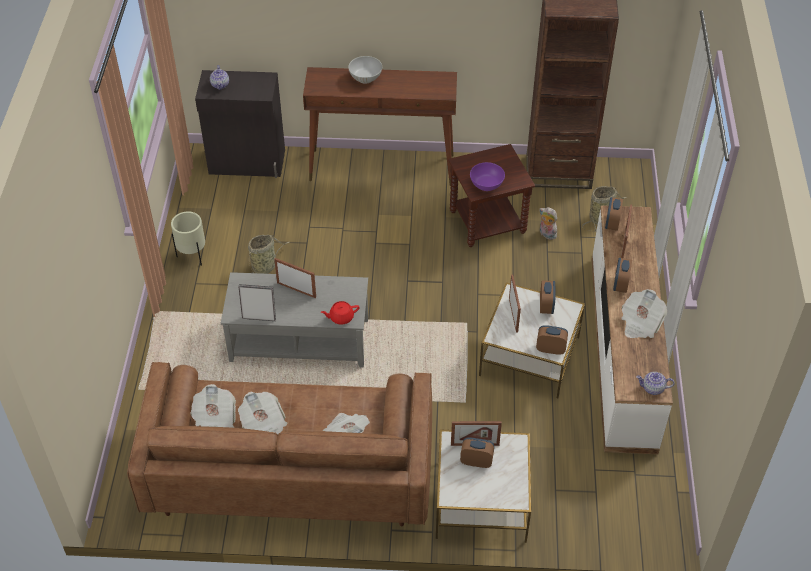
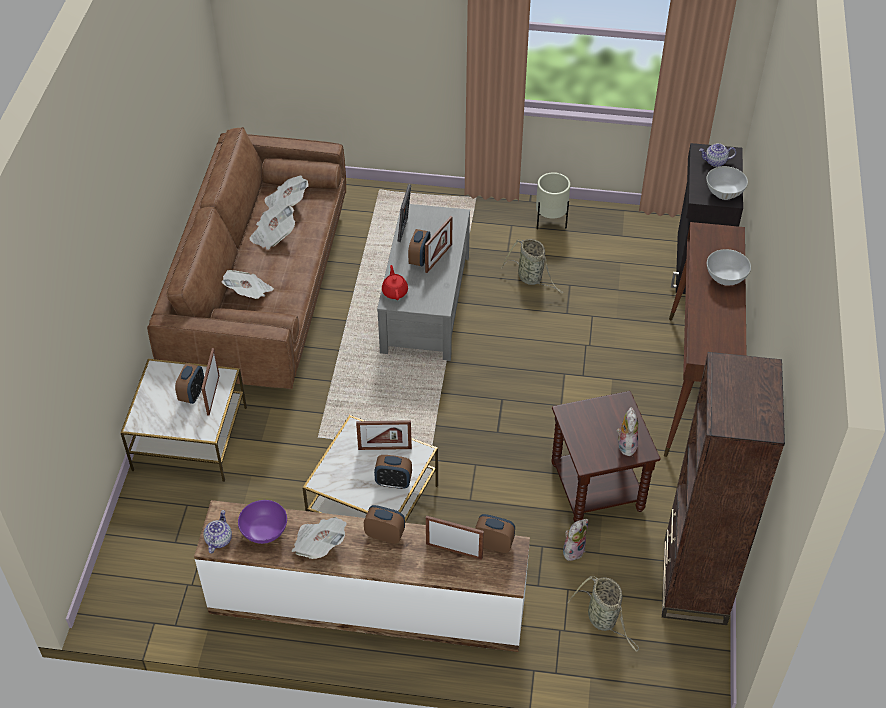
camera: 95 degrees right, 0 degrees up
(259, 81) = (724, 193): none -> white bowl
(486, 185) = (579, 424): purple bowl -> purple bowl (264, 532)
(501, 161) = (625, 444): none -> plush toy
(550, 349) = (328, 478): alarm clock -> alarm clock (419, 259)

